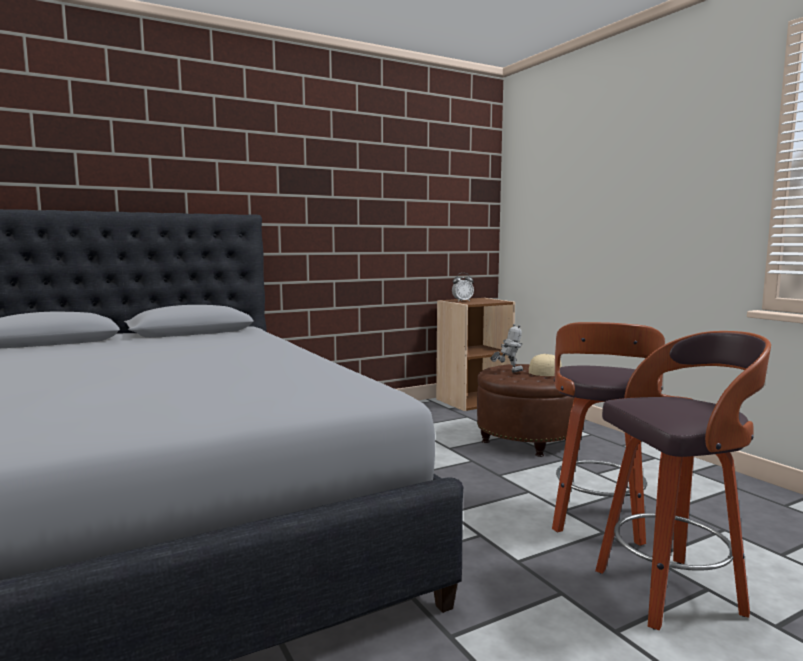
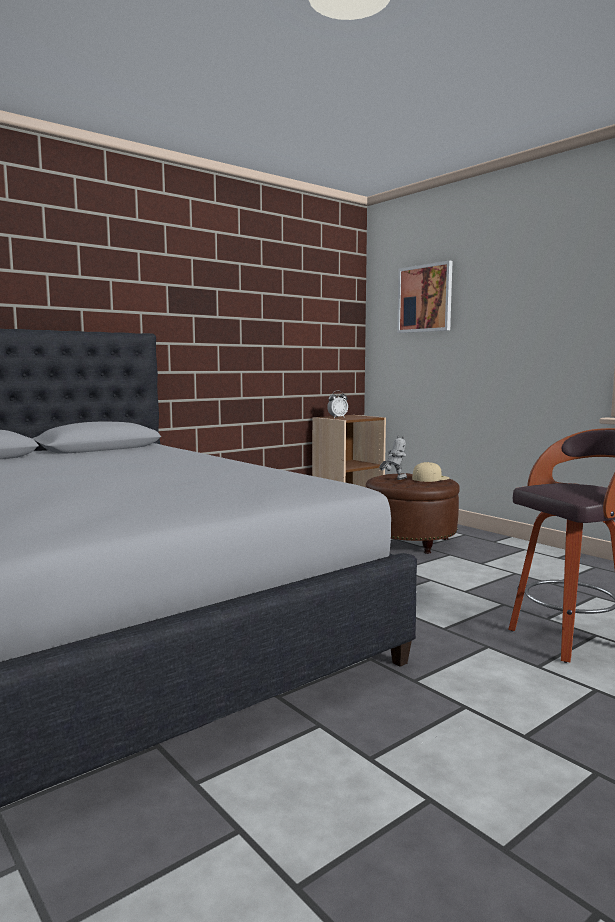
camera: 10 degrees left, 0 degrees up
(558, 174) = (425, 298): none -> picture
(598, 522) = (497, 597): stool -> none

